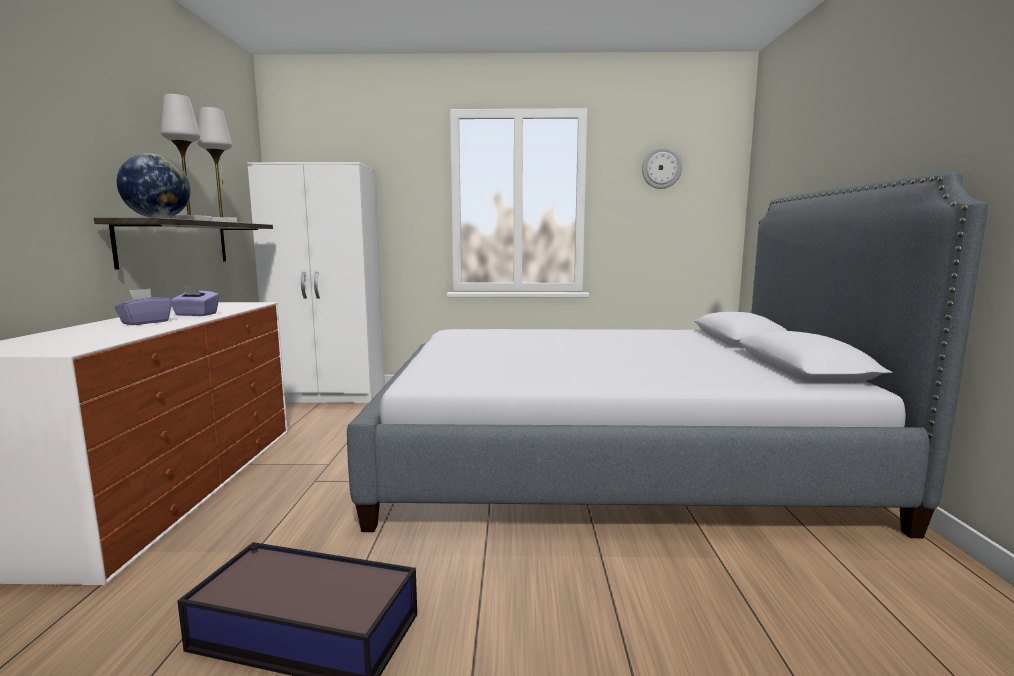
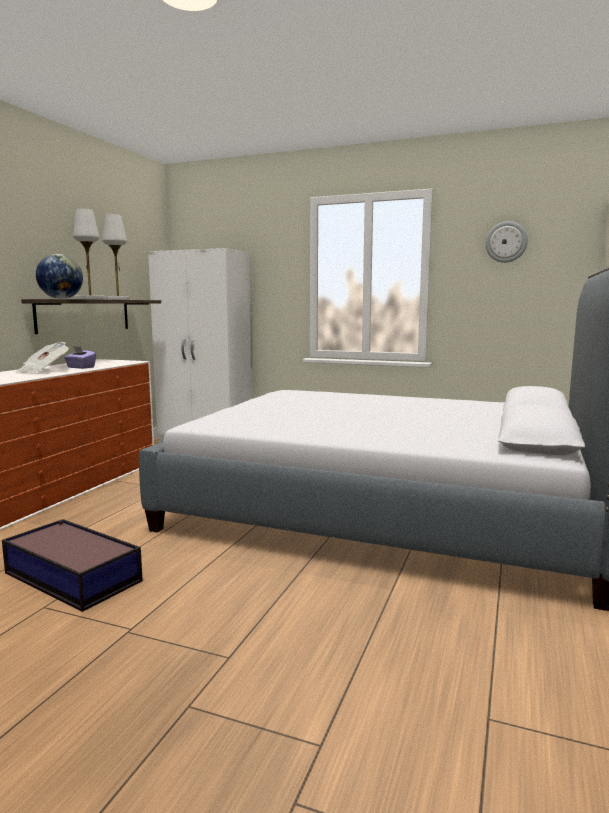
camera: 20 degrees right, 0 degrees up
(145, 322) = (43, 371): purple tissue box -> newspaper

